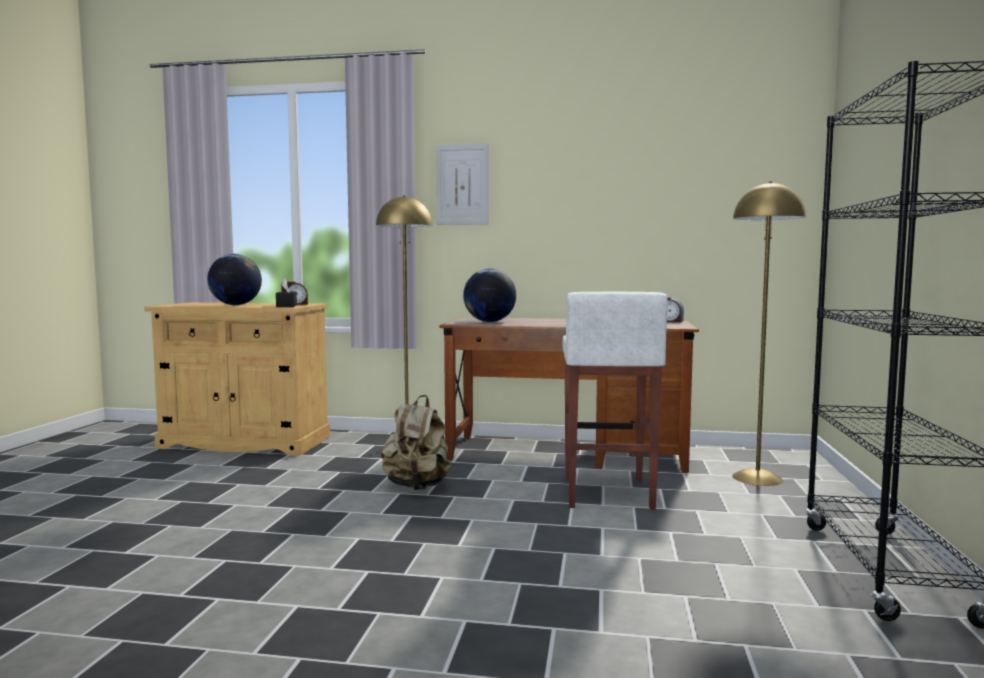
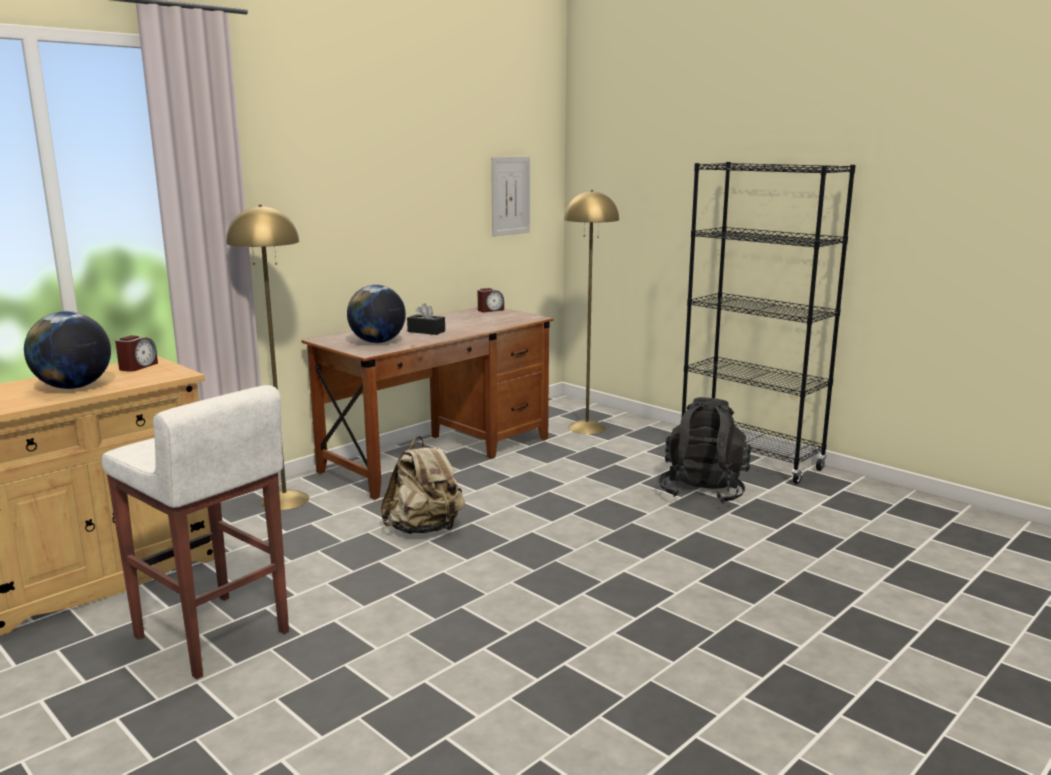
camera: 55 degrees left, 10 degrees up
(286, 306) = (164, 373): black tissue box -> black tissue box (426, 331)
(462, 184) = (286, 181): picture -> picture (510, 196)
(606, 493) = (547, 475): white stool -> white stool (211, 636)
(721, 567) = (703, 491): none -> black backpack

